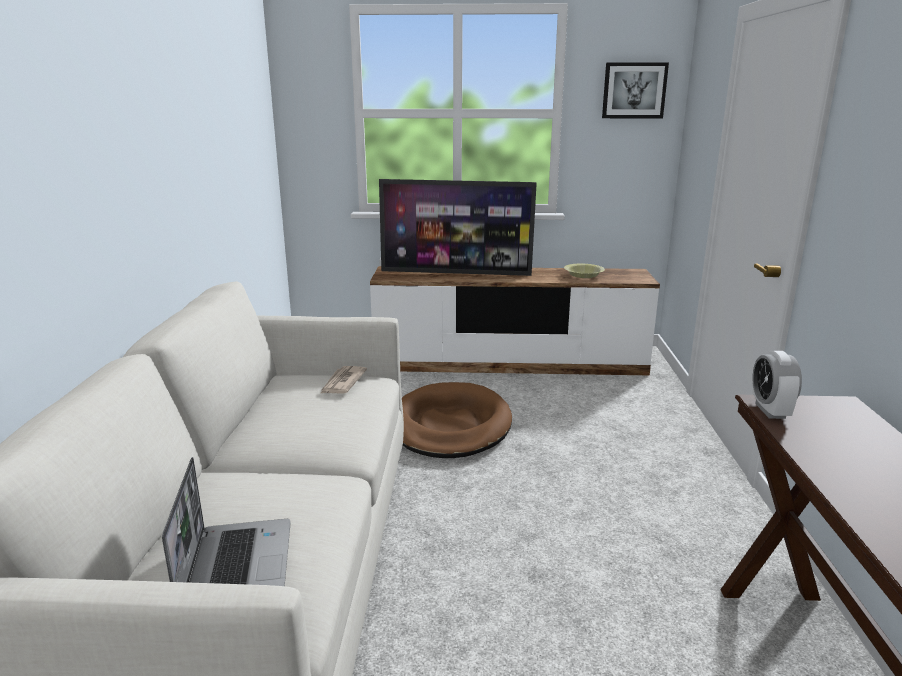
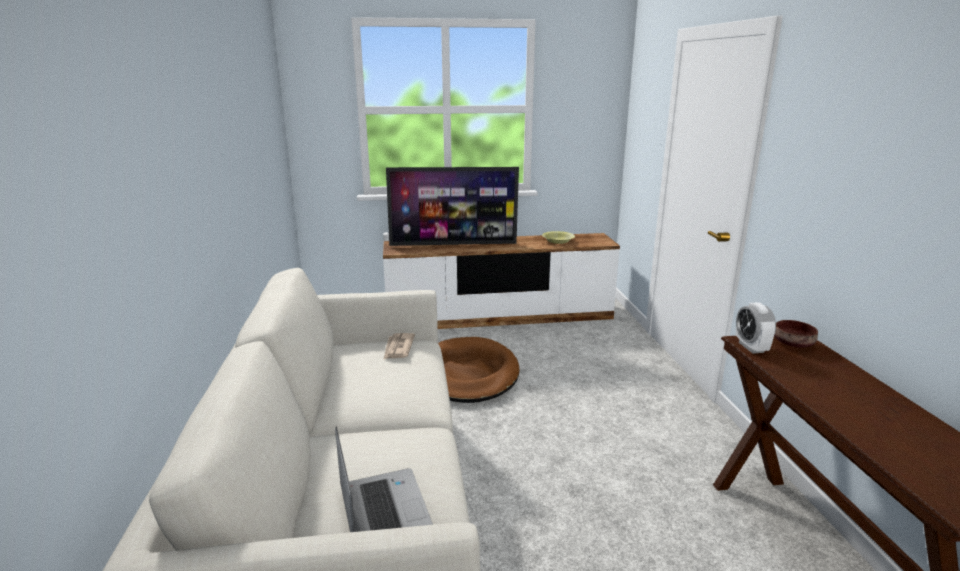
camera: 10 degrees left, 0 degrees up
(634, 90) = (589, 90): picture -> none
(834, 411) = (794, 344): none -> brown bowl

